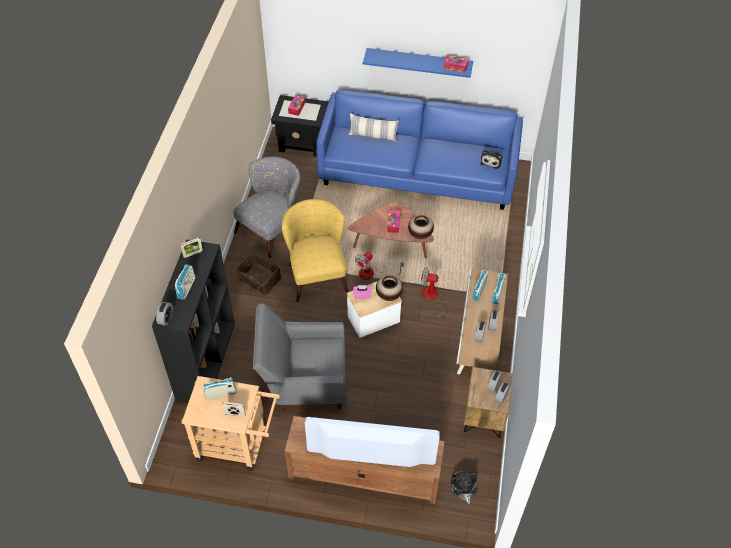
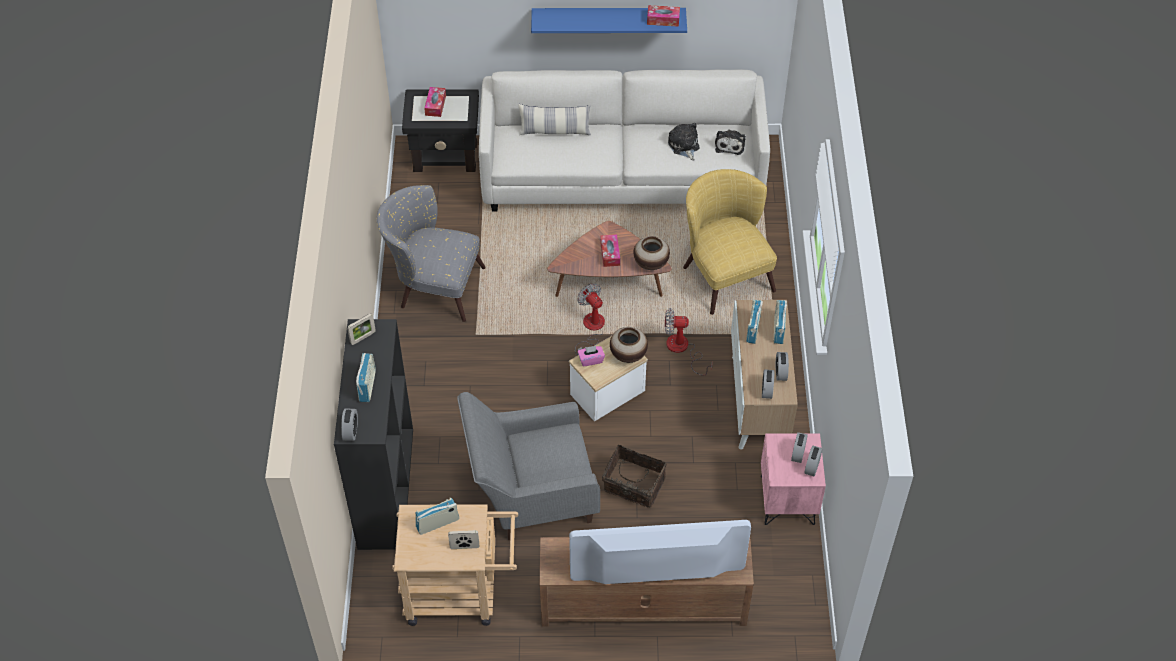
camera: 10 degrees left, 0 degrees up
(259, 280) = (433, 363): basket -> basket (633, 486)
(272, 228) = (433, 285): grey armchair -> grey armchair turned 105 degrees counterclockwise
(316, 272) = (512, 339): yellow armchair -> yellow armchair (724, 272)
(372, 273) = (591, 328): fan -> fan turned 120 degrees clockwise
(417, 173) = (622, 175): blue sofa -> white sofa
(463, 487) = (780, 597): plush toy -> plush toy (684, 146)
(484, 416) = (788, 500): brown nightstand -> pink nightstand

